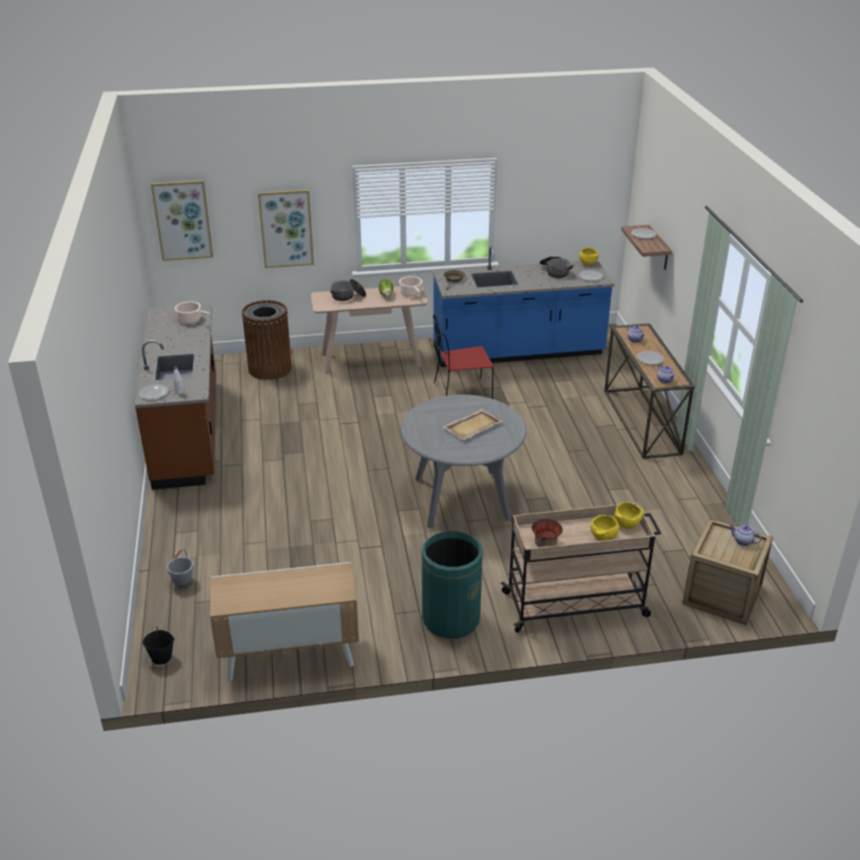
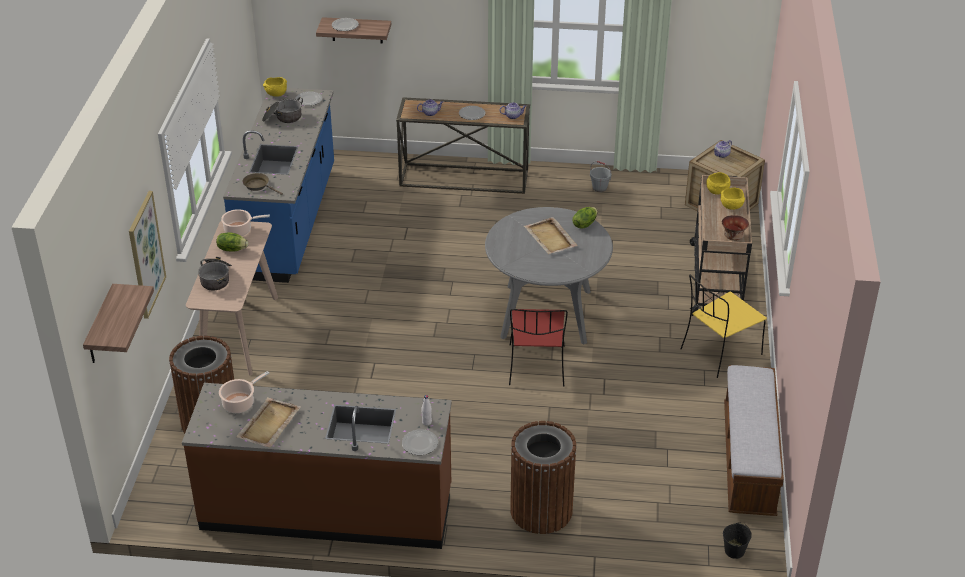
camera: 75 degrees left, 5 degrees up
(169, 333) = (268, 424): none -> beige tray
(182, 220) = (100, 326): picture -> shelf
(183, 582) = (622, 529): grey bucket -> grey bucket (599, 188)
(200, 533) = (541, 511): none -> brown trash can
(289, 656) = (748, 460): cabinet -> bench
(451, 619) = (719, 353): green trash can -> yellow chair
(461, 392) = (350, 278): red chair -> red chair (536, 367)
(505, 442) = (584, 224): none -> lettuce

